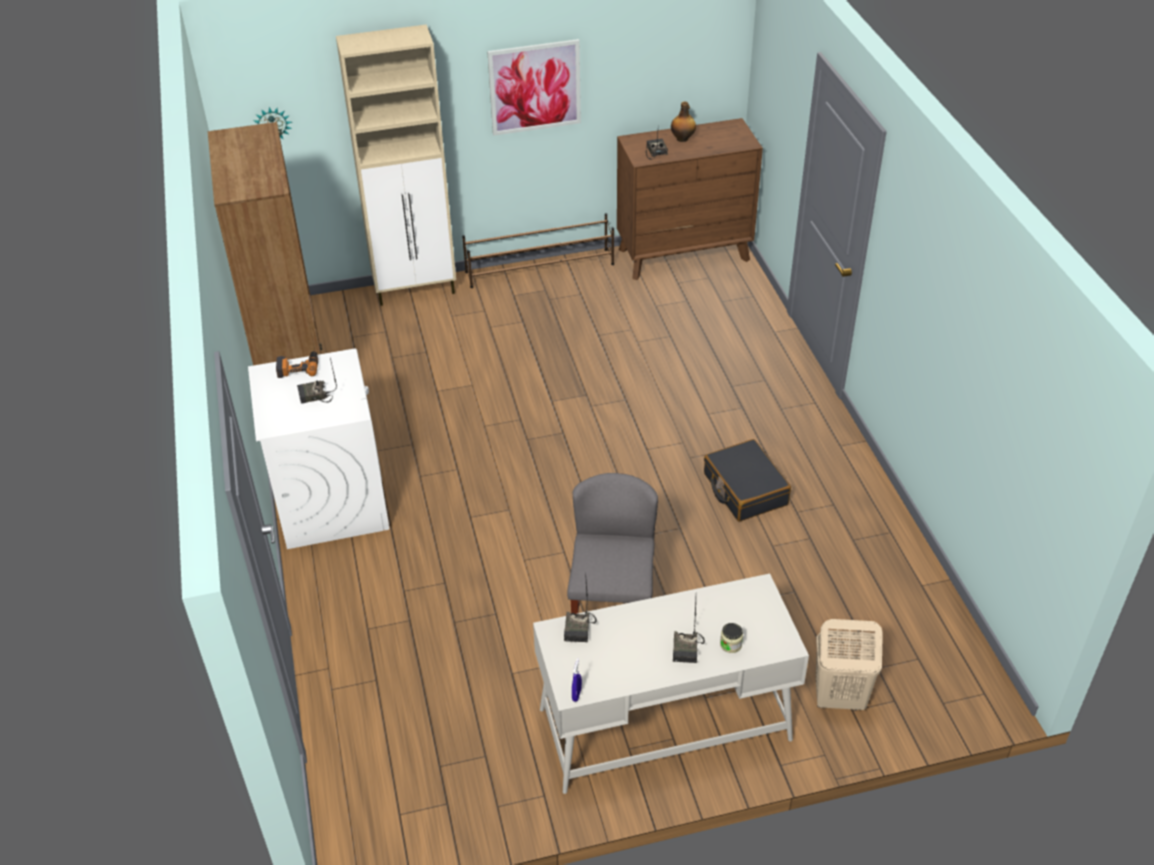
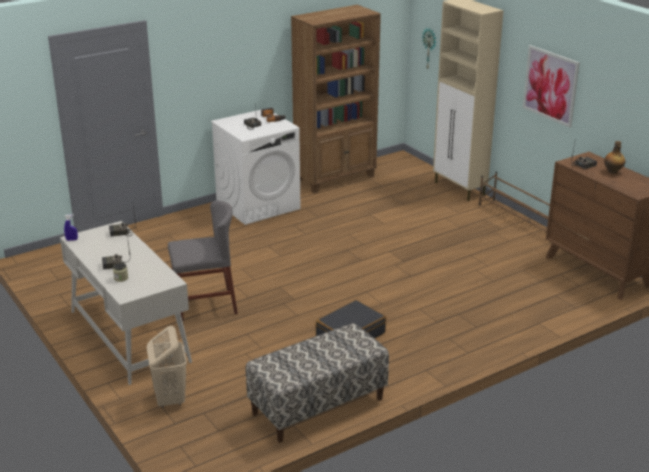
camera: 70 degrees right, 15 degrees down
(889, 555) = (318, 406): none -> bench

